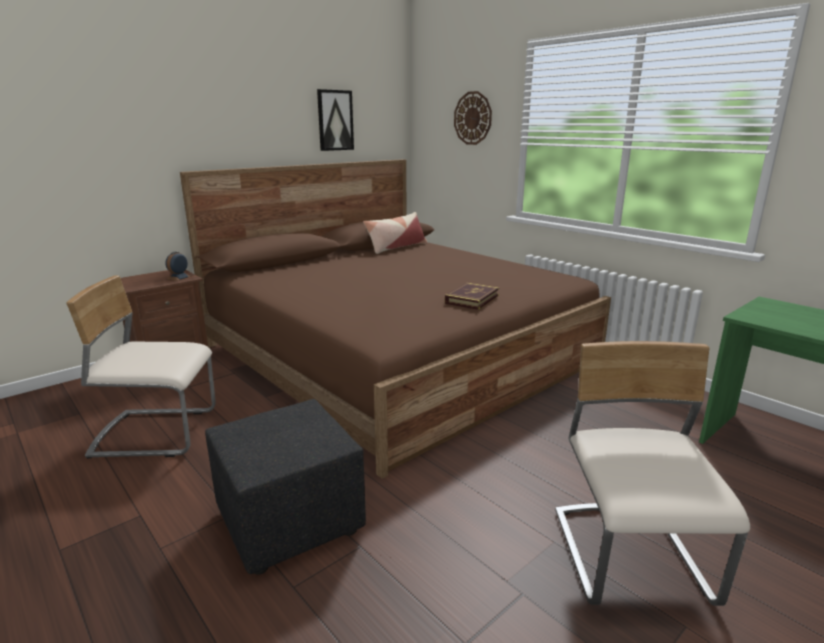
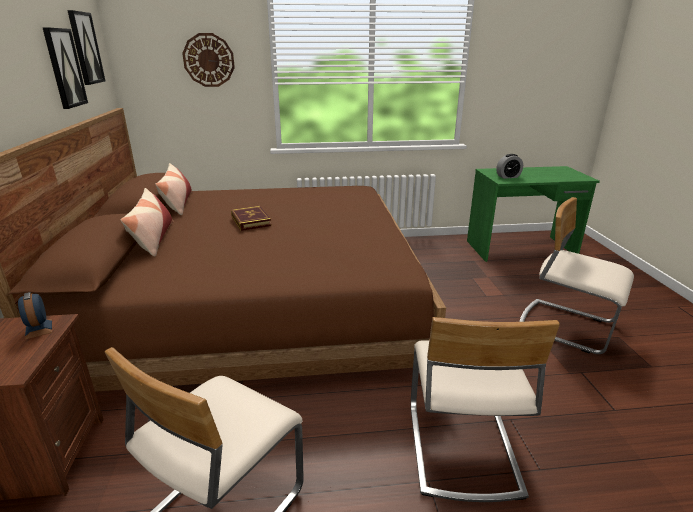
camera: 55 degrees left, 5 degrees up
(288, 522) = (461, 448): black ottoman -> beige chair
(325, 261) = (153, 239): none -> pillow
(373, 106) = (85, 48): none -> picture
(472, 299) = (364, 222): book -> book (251, 221)
(776, 316) = (508, 177): none -> alarm clock

